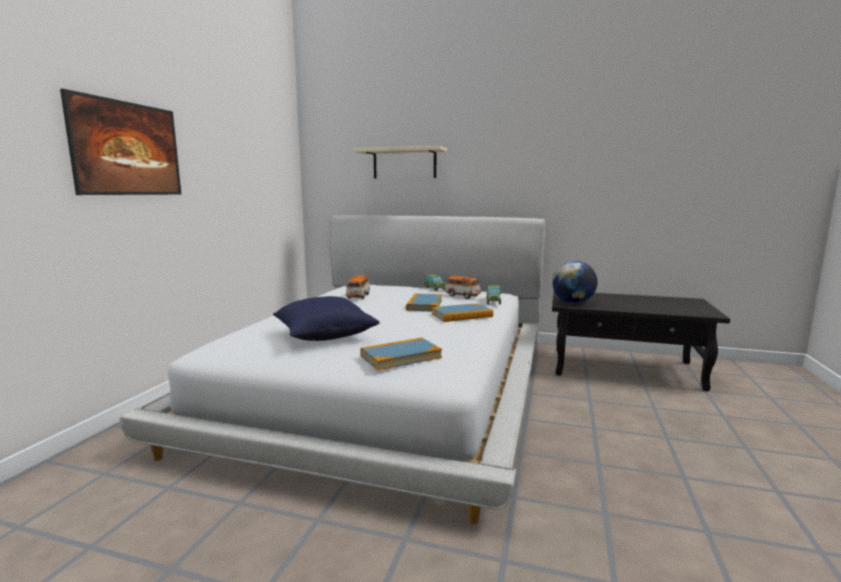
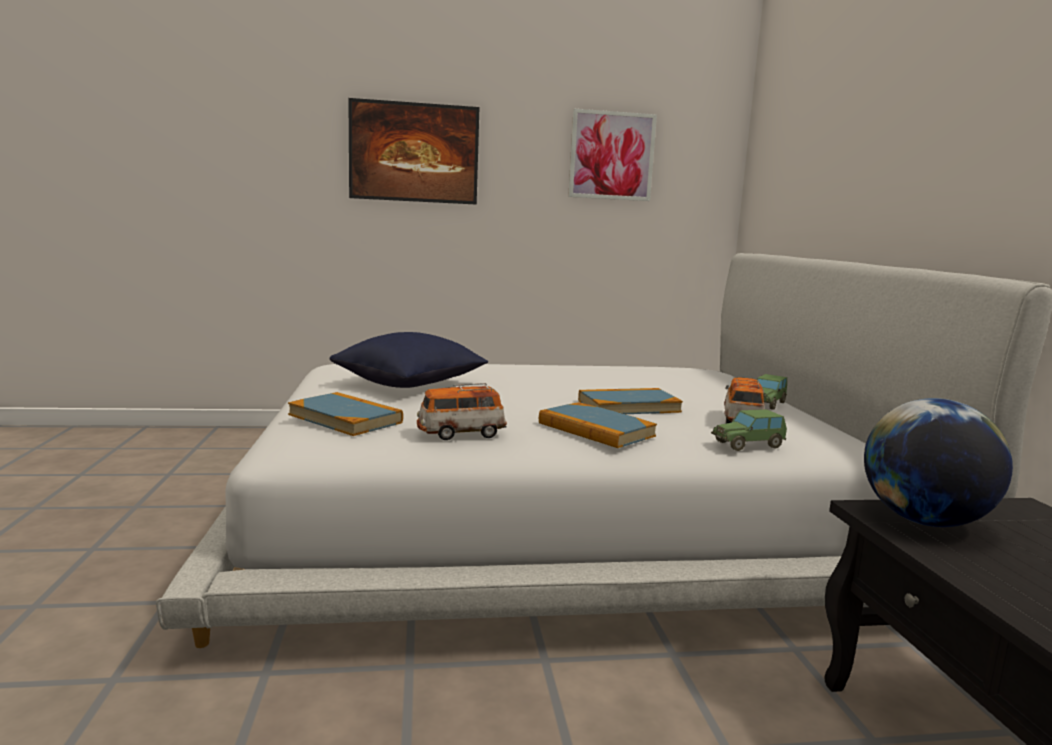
camera: 65 degrees right, 0 degrees up
(248, 154) = (611, 156): none -> picture
(358, 296) = (618, 375): toy car -> toy car (461, 434)
(404, 163) = (847, 155): beige shelf -> none

